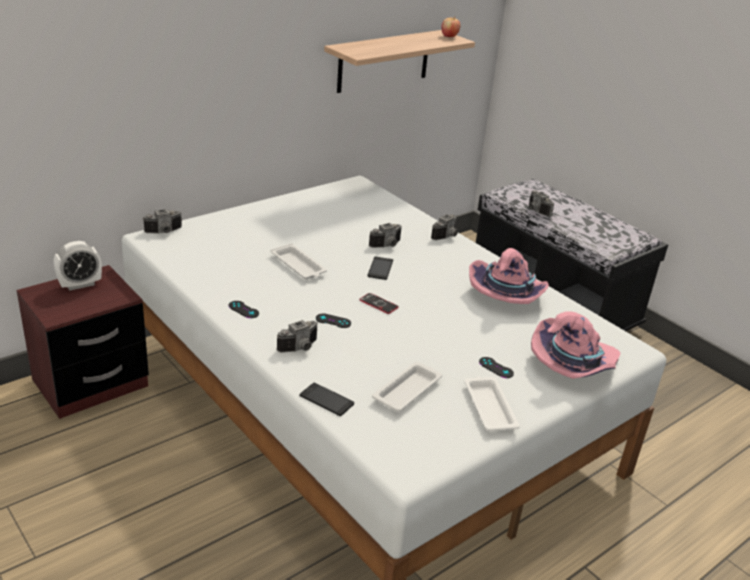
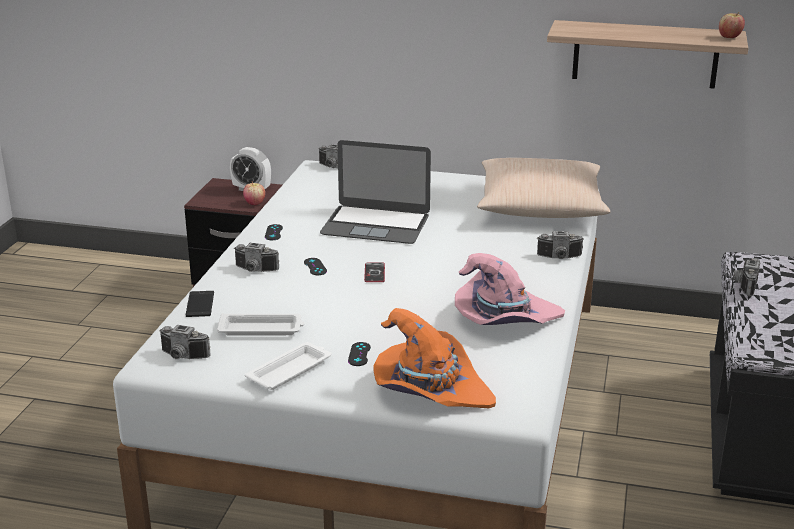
camera: 55 degrees right, 5 degrees down
(110, 296) = (254, 203): none -> apple
(299, 266) = (376, 224): white tray -> laptop
(363, 203) = (540, 206): none -> beige pillow
(380, 268) = (436, 253): phone -> none
(387, 245) = (484, 242): camera -> camera (182, 357)
(573, 364) = (430, 389): pink hat -> orange hat

